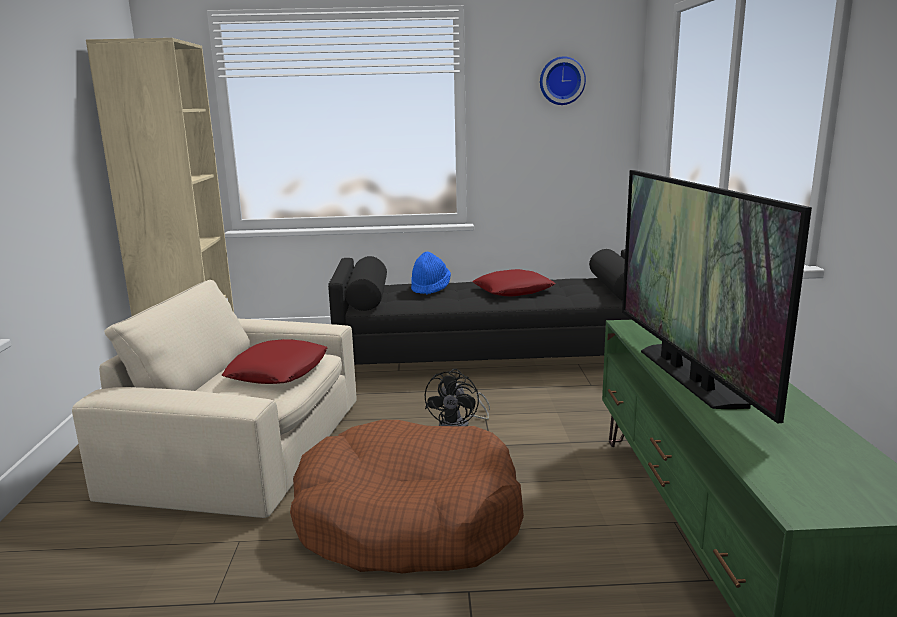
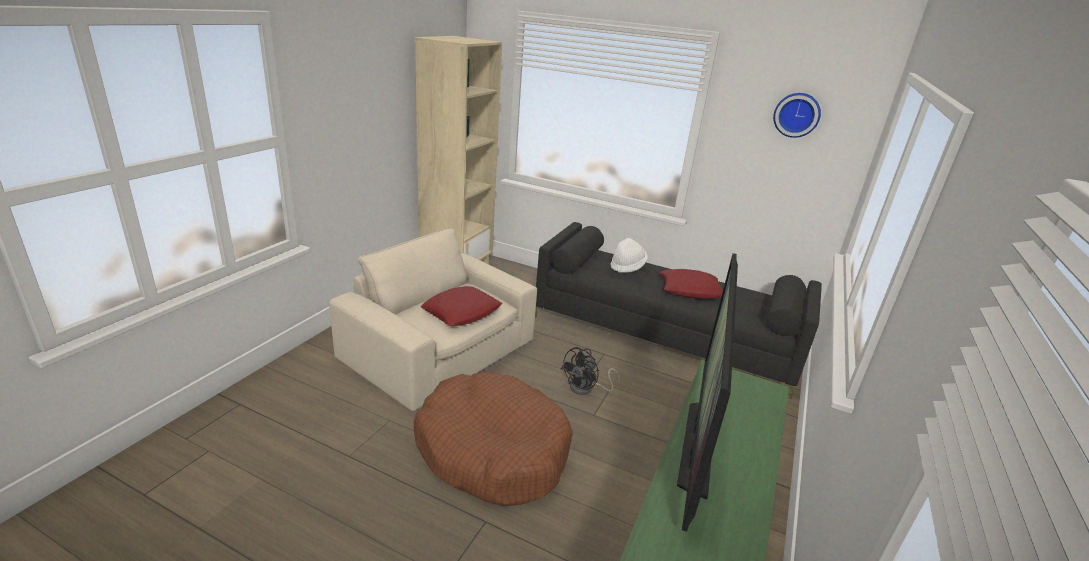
camera: 25 degrees right, 10 degrees up
(430, 288) = (627, 266): blue hat -> white hat

